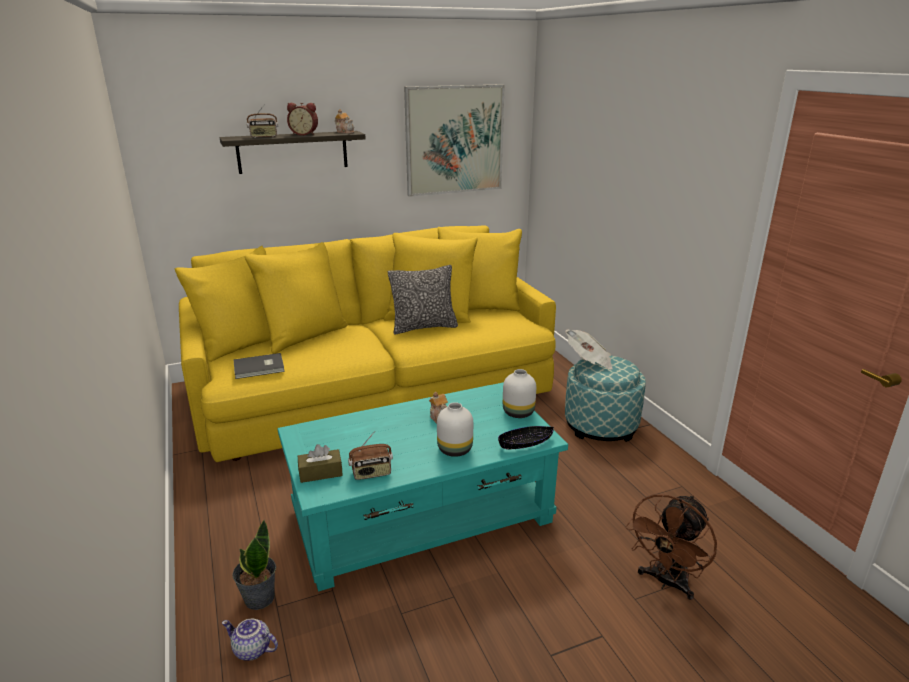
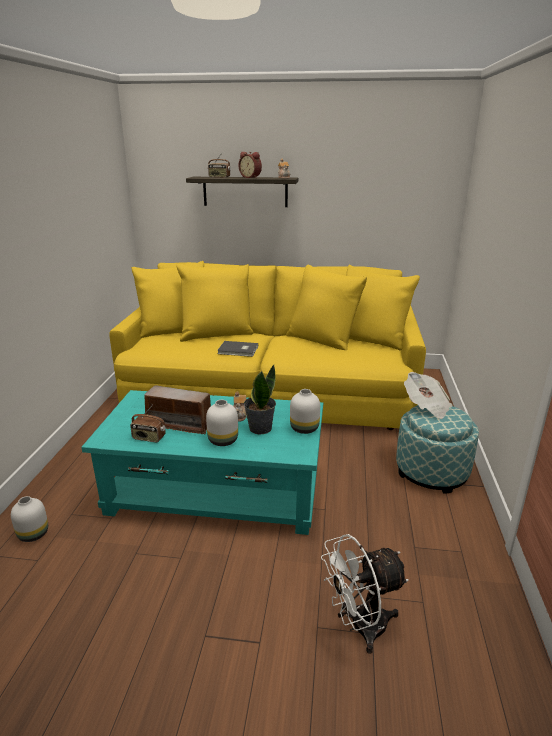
camera: 30 degrees right, 0 degrees up
(251, 650) = (33, 535): teapot -> white vase
(259, 598) = (67, 504): potted plant -> potted plant (260, 428)
(260, 368) = (161, 348): grey book -> grey book (238, 350)
(320, 473) = (119, 427): brown tissue box -> none
(388, 448) = (180, 424): none -> radio
(424, 327) = (304, 346): pillow -> none
(454, 140) = (385, 191): picture -> none
(525, 443) = (281, 453): black bowl -> none
(666, 582) = (360, 627): brown fan -> white fan

